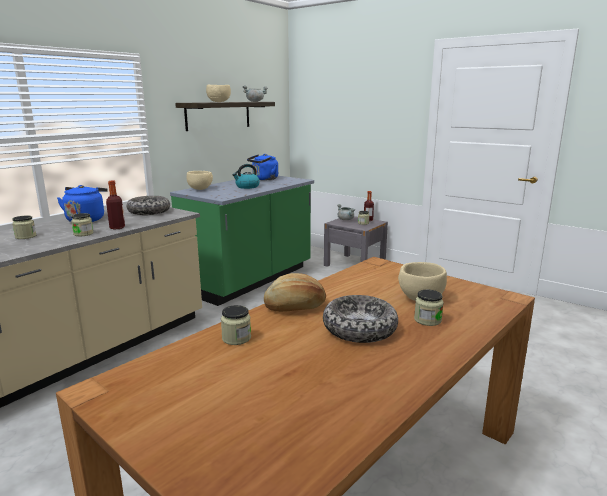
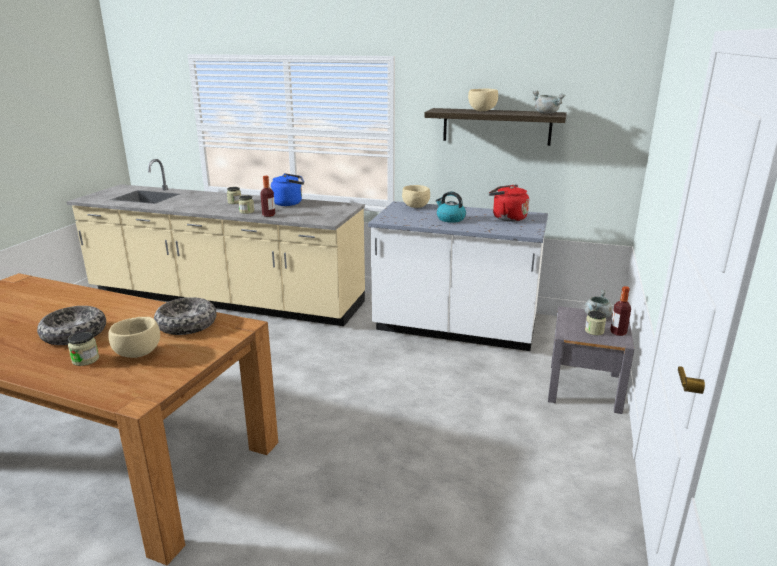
camera: 70 degrees right, 5 degrees up
(149, 212) = (326, 212): bowl -> bowl (187, 324)
(236, 338) = (70, 298): jar -> none
(250, 280) = (455, 329): green counter -> white counter
(264, 179) = (507, 218): blue kettle -> red kettle
(295, 307) = (124, 306): bread -> none

